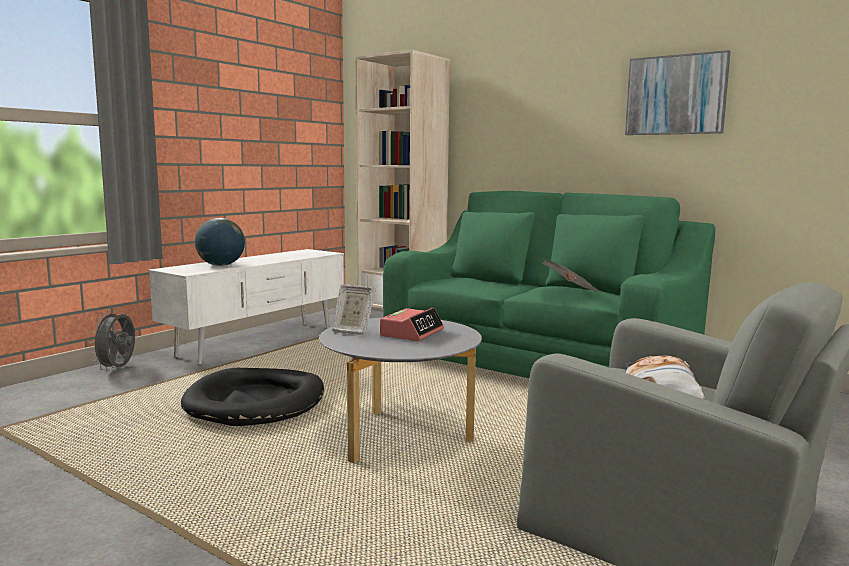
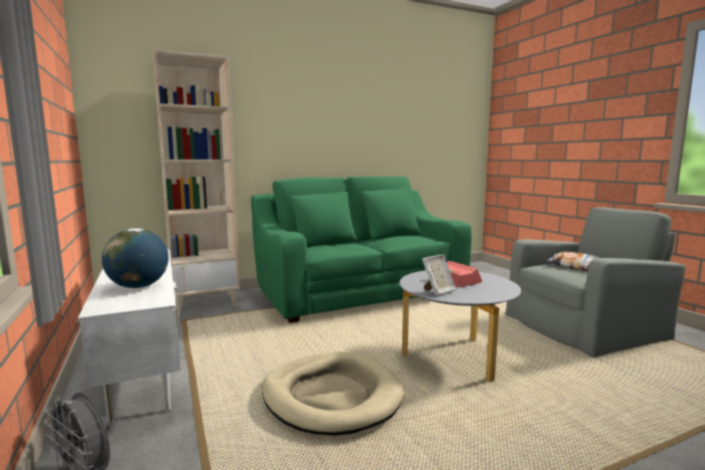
camera: 60 degrees left, 0 degrees up
(256, 402) = (331, 397): black dog bed -> beige dog bed
(571, 292) = (416, 238): newspaper -> none
(676, 95) = (386, 116): picture -> none

